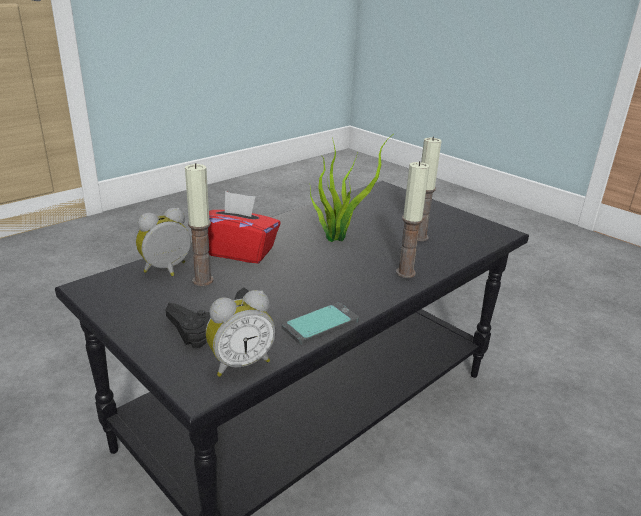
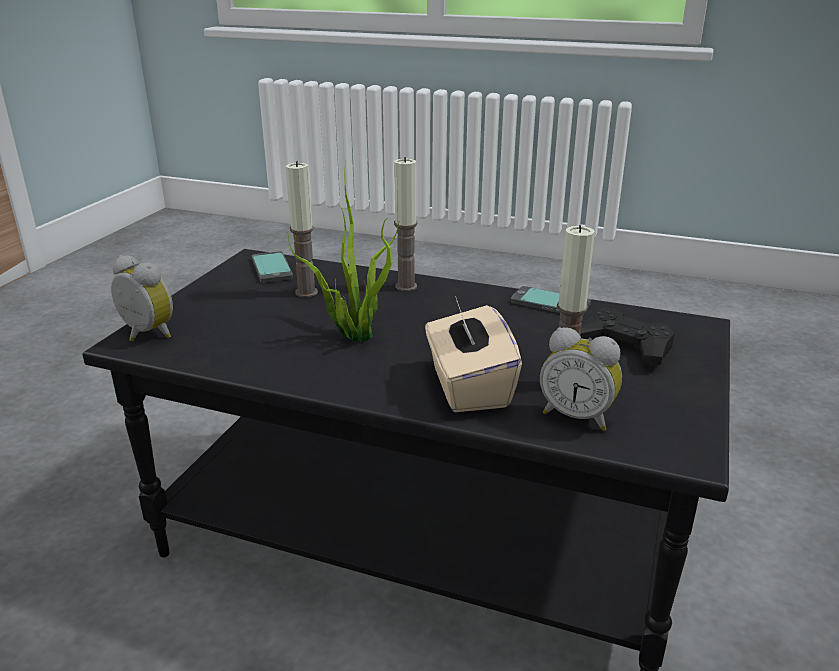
camera: 115 degrees left, 0 degrees up
(238, 251) = (468, 387): red tissue box -> beige tissue box
(240, 363) = (650, 319): alarm clock -> alarm clock (145, 335)
(475, 235) = (272, 268): none -> phone

